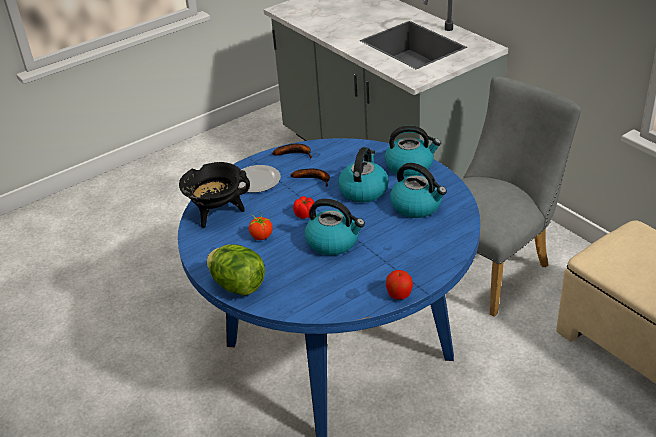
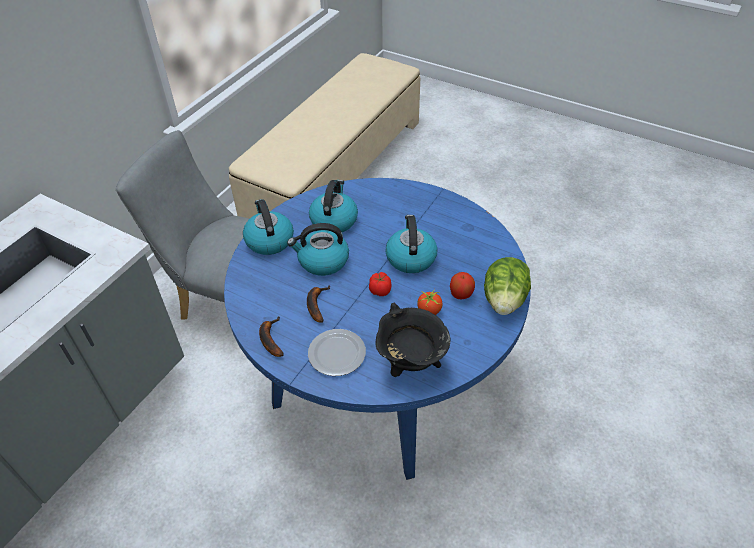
camera: 115 degrees left, 10 degrees up
(399, 295) = (453, 202): apple -> apple (461, 294)

